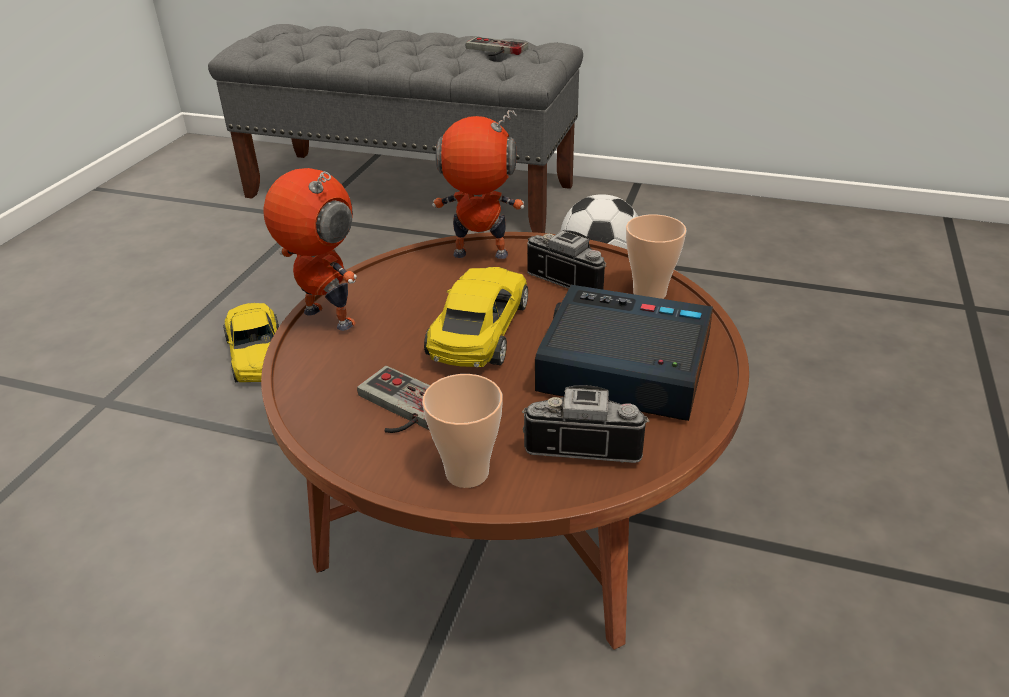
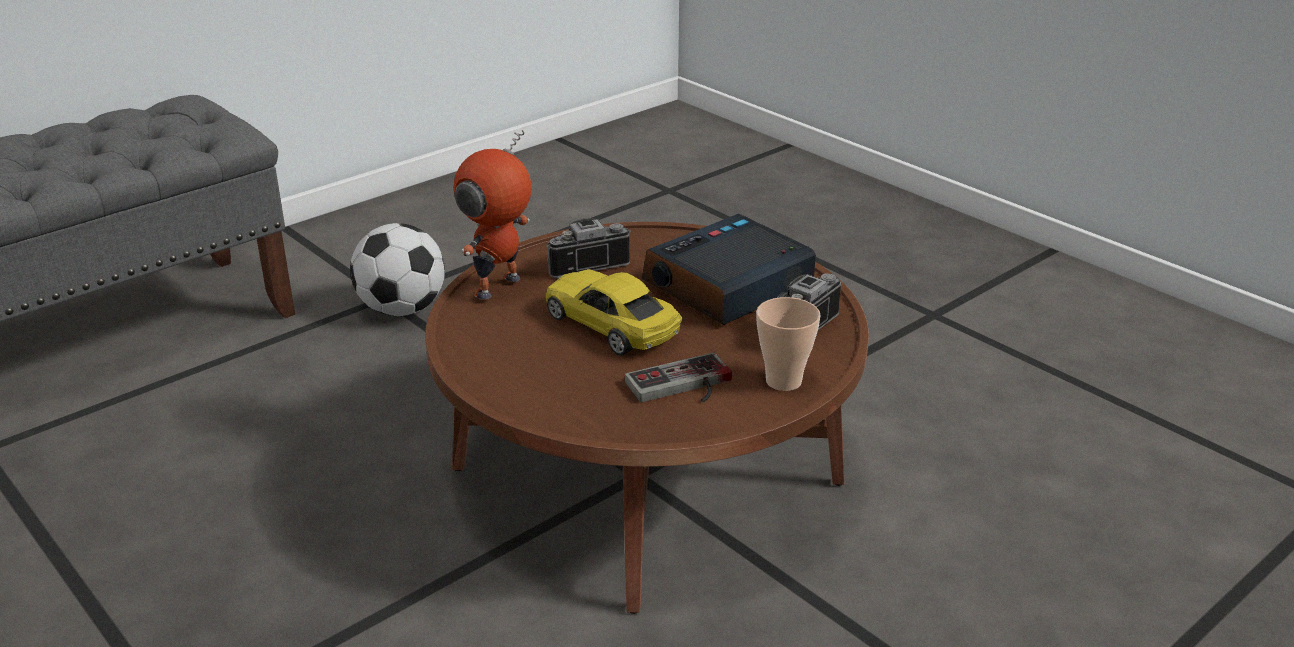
camera: 60 degrees left, 5 degrees down
(257, 354) = (243, 570): yellow toy car -> none
(326, 319) = (509, 387): toy robot -> none
(493, 50) = (139, 128): game controller -> none
(649, 293) = (646, 243): cup -> none

